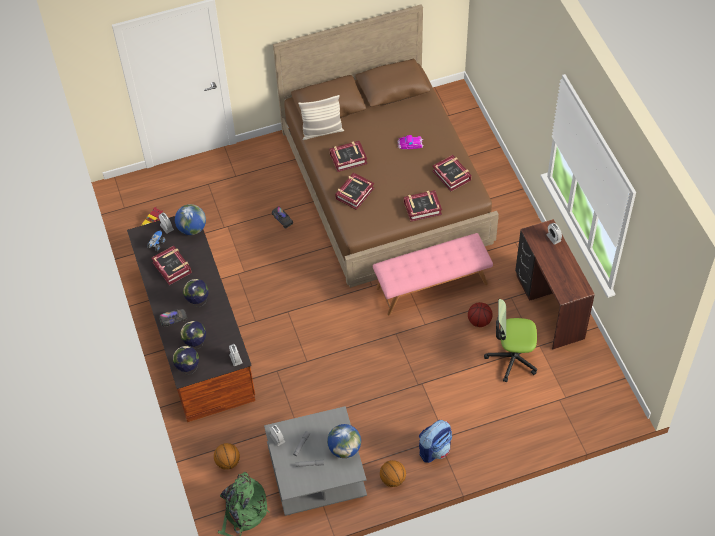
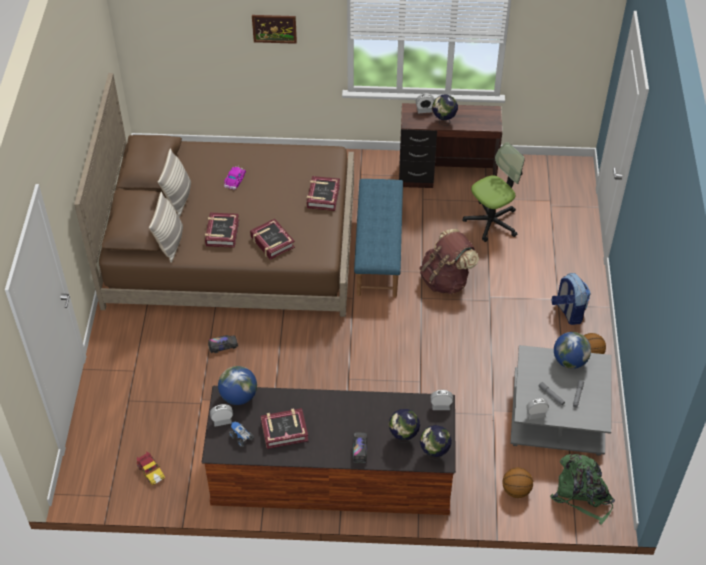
camera: 70 degrees left, 5 degrees down
(198, 302) = (346, 419): globe -> globe (444, 122)
(370, 118) = (178, 199): none -> pillow
(425, 345) = (446, 280): none -> brown backpack
(431, 285) = (378, 251): pink bench -> blue bench
(452, 175) = (295, 162): book -> none
(479, 321) = (438, 230): basketball -> none
(512, 358) = (491, 222): office chair -> office chair turned 150 degrees counterclockwise
(527, 80) = (274, 28): none -> picture

